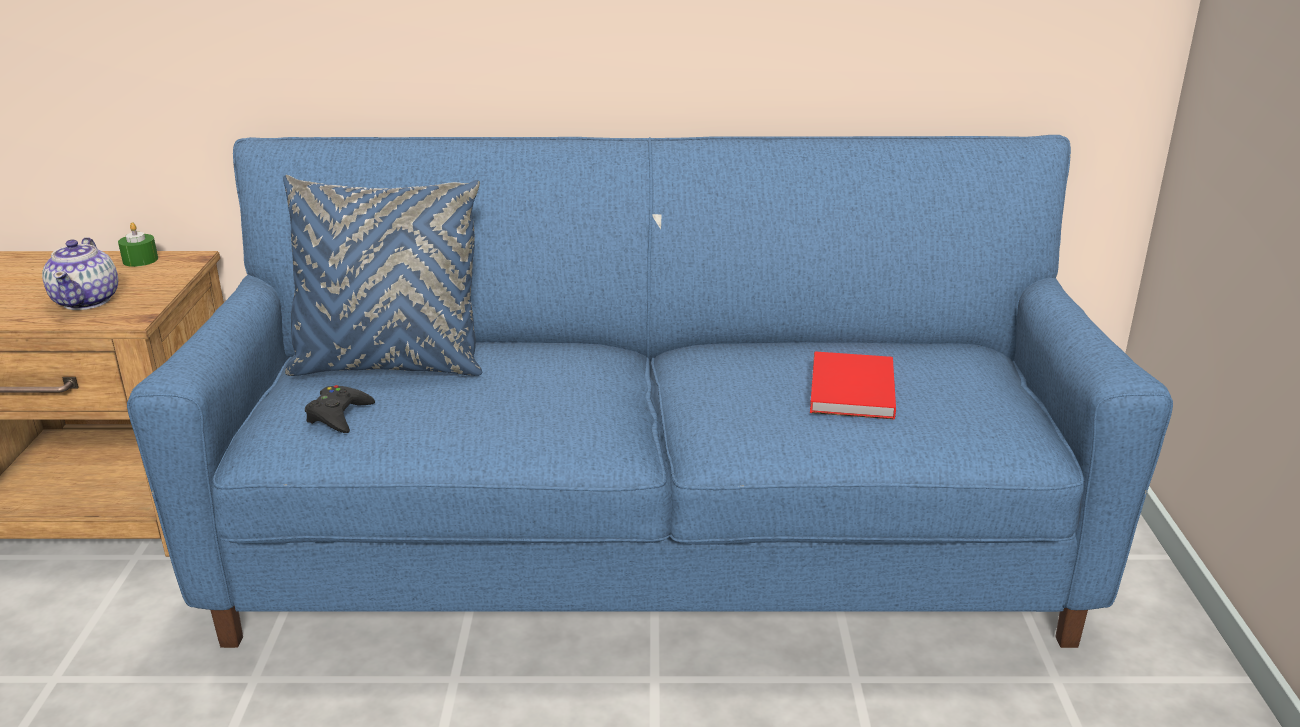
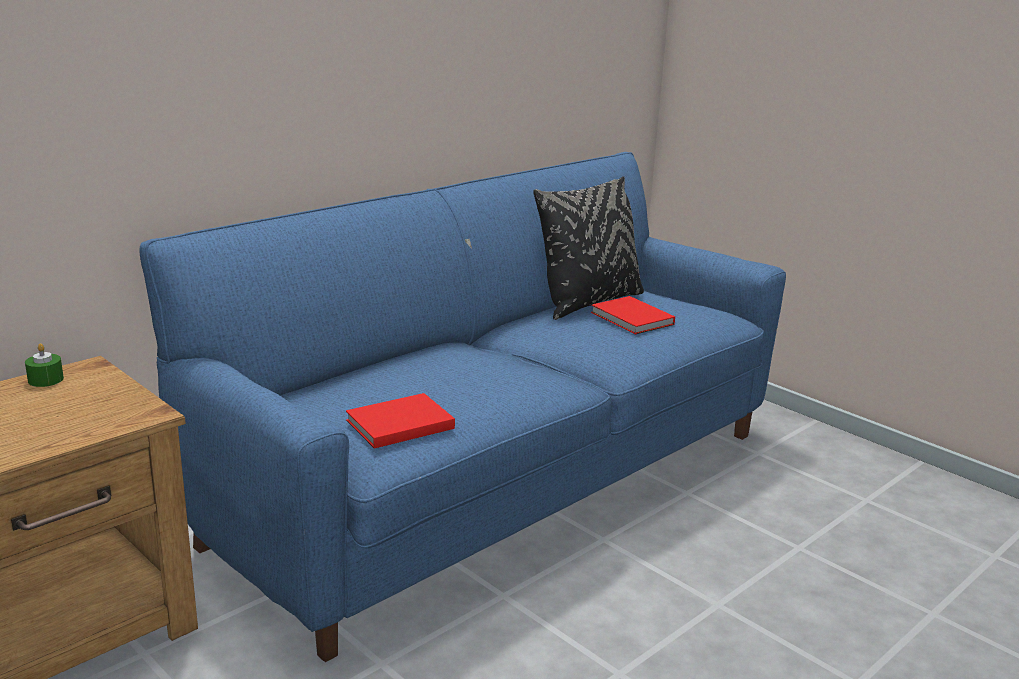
camera: 45 degrees left, 5 degrees down
(87, 300) = (77, 416): teapot -> none
(339, 415) = (397, 424): black game controller -> red book
(390, 365) = (355, 392): blue pillow -> none
(858, 350) = (588, 302): none -> black pillow

